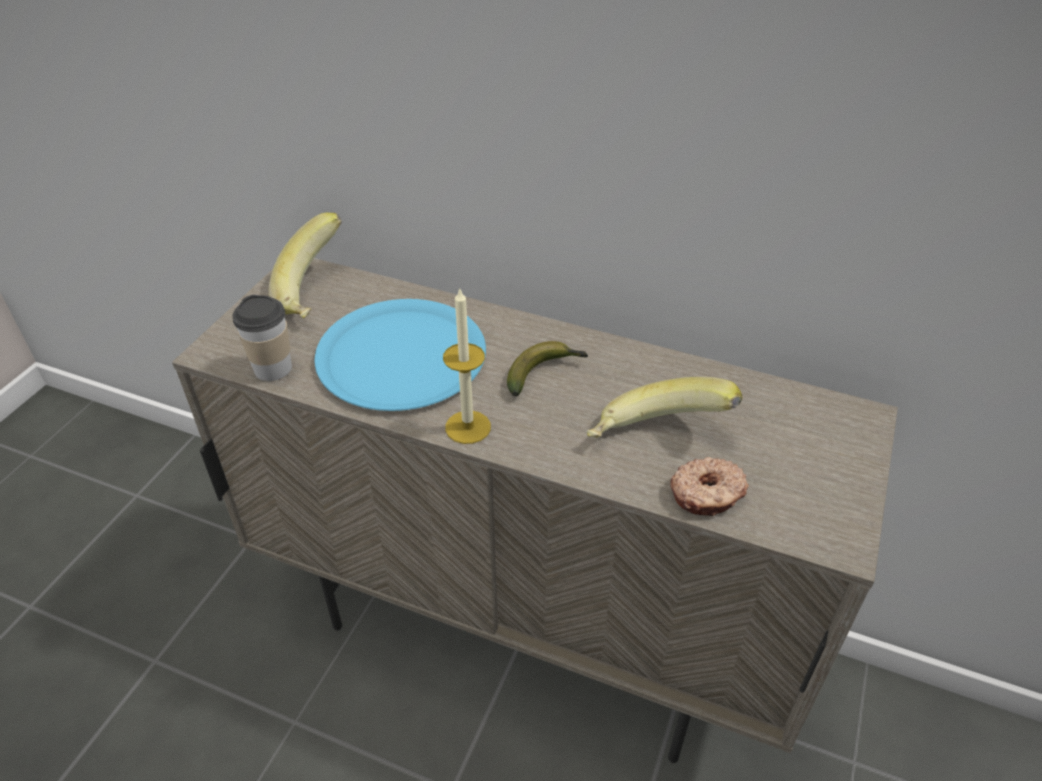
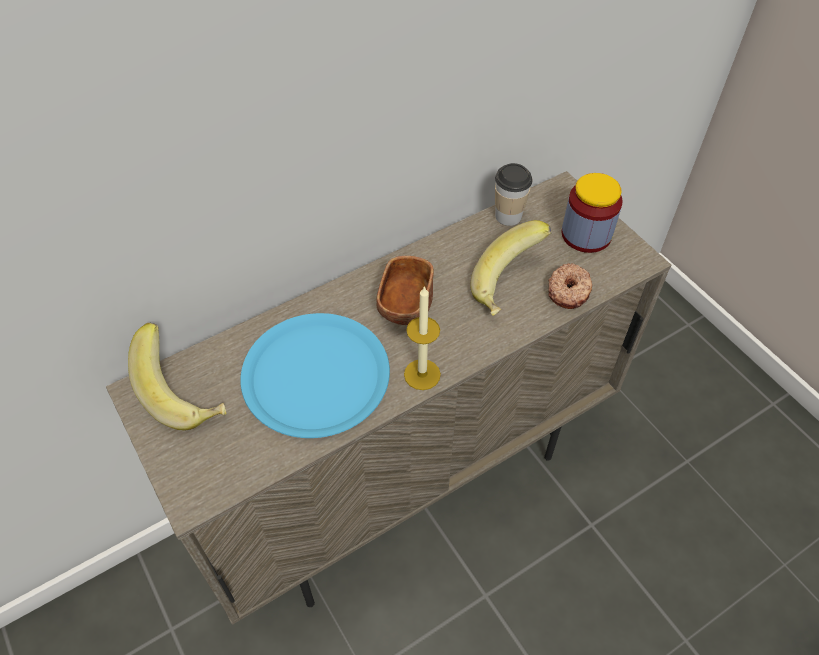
camera: 55 degrees left, 10 degrees up
(273, 368) = (254, 464): cup -> cup (508, 216)
(544, 373) = (405, 305): banana -> brown bowl
(816, 470) = (586, 235): none -> jar

